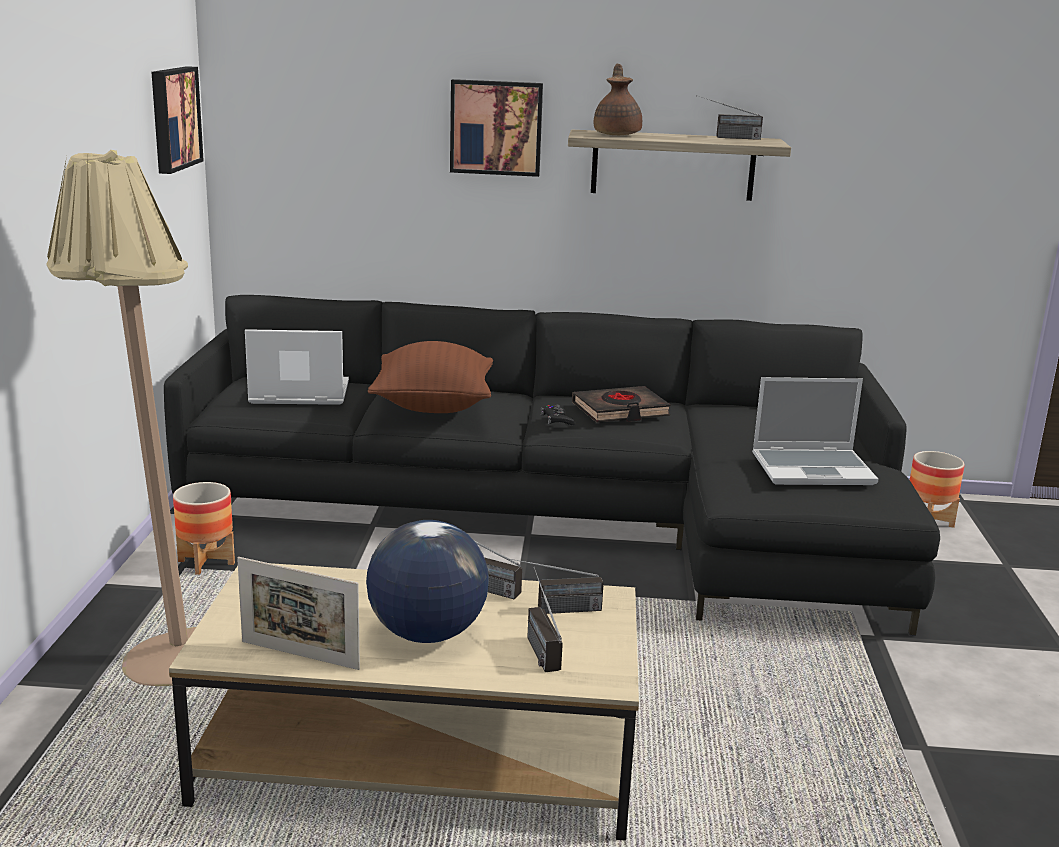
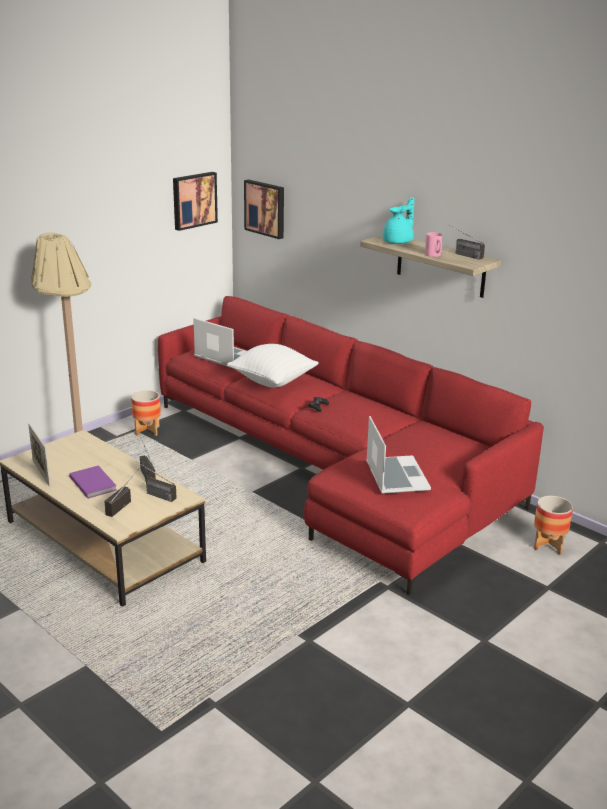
camera: 40 degrees right, 5 degrees up
(427, 633) = (94, 483): globe -> purple book
(433, 406) = (273, 381): brown pillow -> white pillow
(496, 127) = (353, 225): picture -> picture (265, 208)
(566, 519) = (334, 467): black sofa -> red sofa
(617, 134) = (399, 242): brown teapot -> turquoise teapot
(620, 411) = (359, 411): black book -> none
(704, 140) = (434, 255): none -> pink mug
(813, 469) = (395, 476): laptop -> laptop turned 135 degrees counterclockwise

